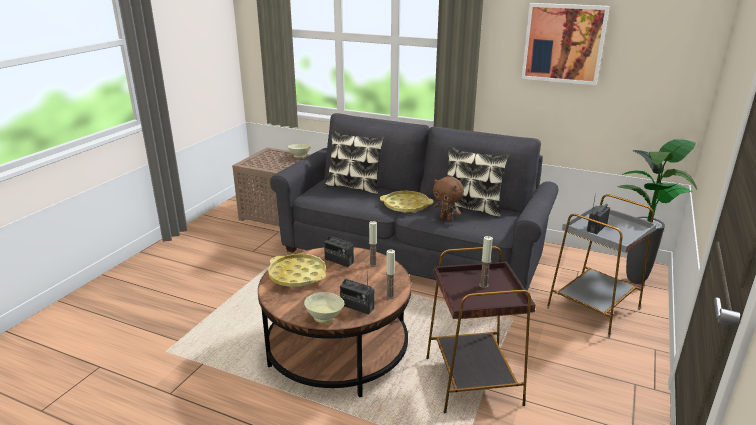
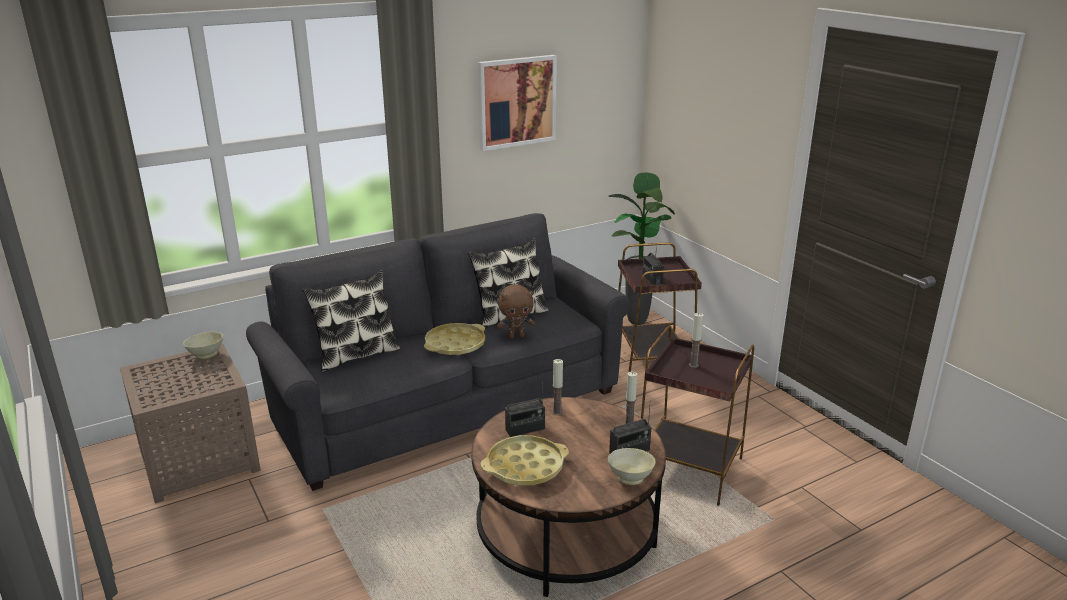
camera: 55 degrees left, 0 degrees up
(592, 308) = (651, 361): grey side table -> brown side table

